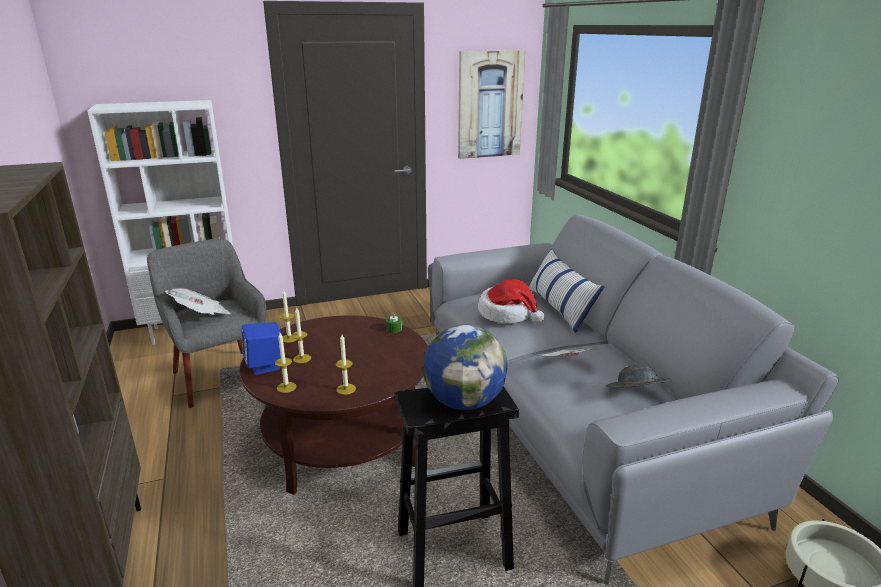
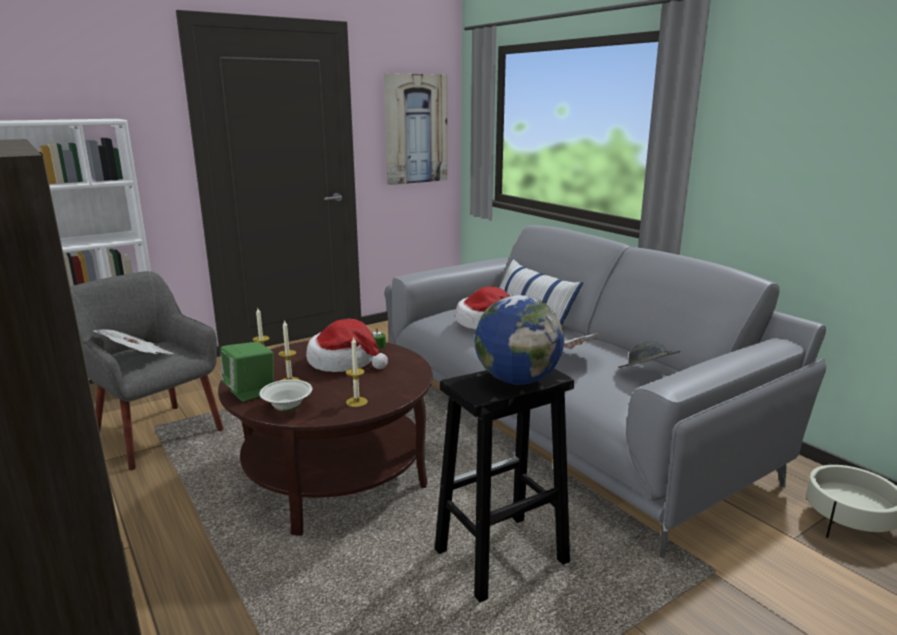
camera: 15 degrees left, 5 degrees down
(265, 365) = (250, 392): blue speaker -> green speaker
(286, 387) = (287, 408): candle -> white bowl
(357, 343) = (344, 362): none -> hat

